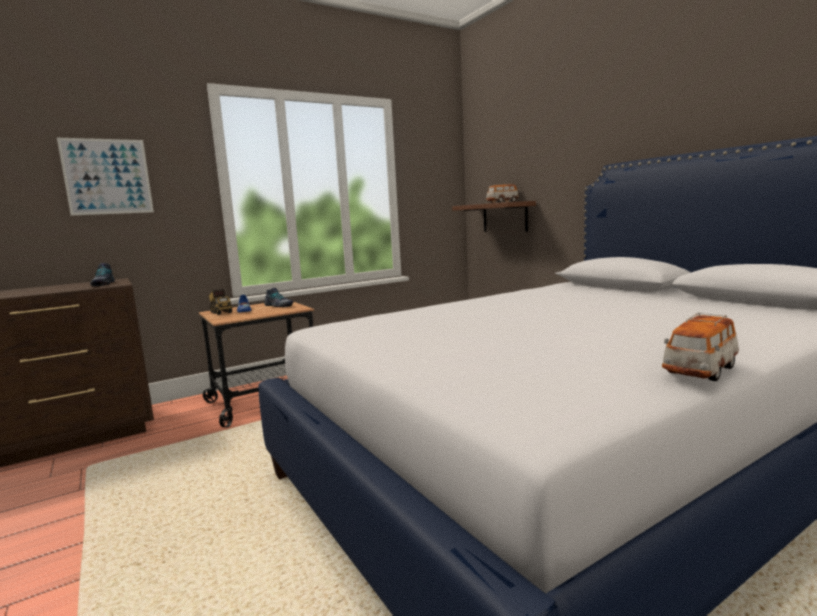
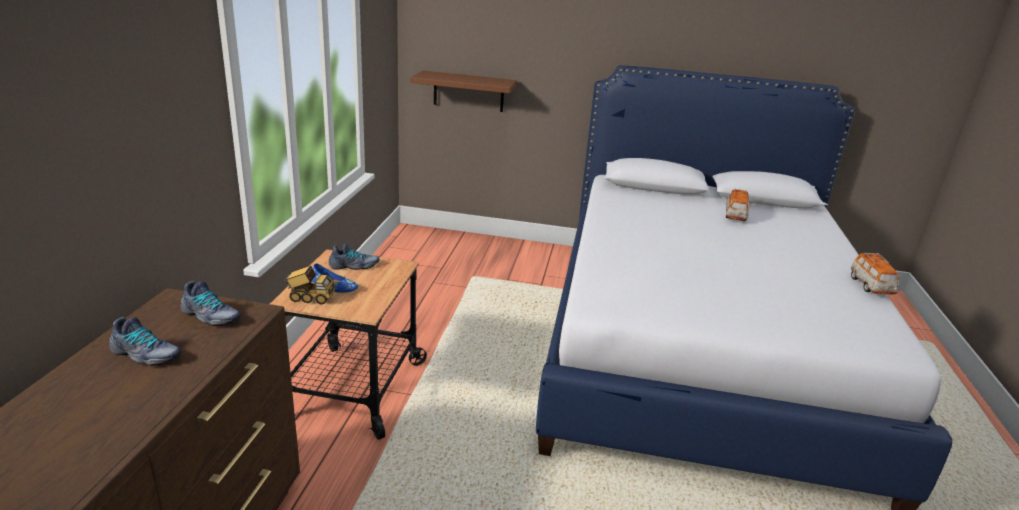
camera: 50 degrees left, 15 degrees up
(48, 288) = (145, 355): none -> shoe
(107, 176) = (119, 121): picture -> none
(502, 202) = (479, 79): toy car -> toy car (735, 216)

